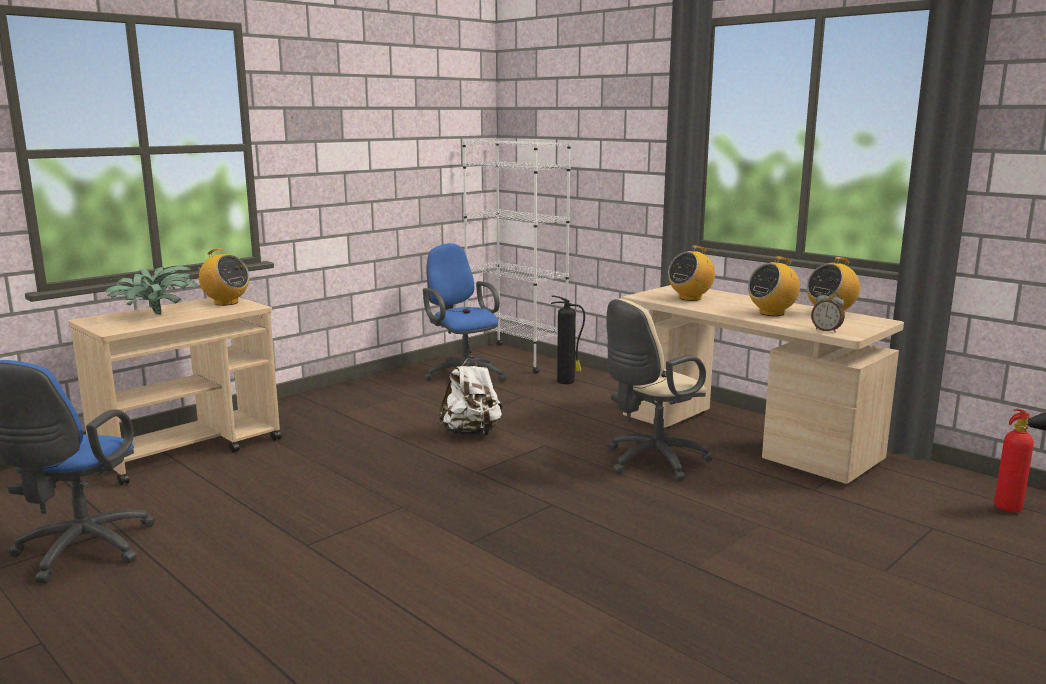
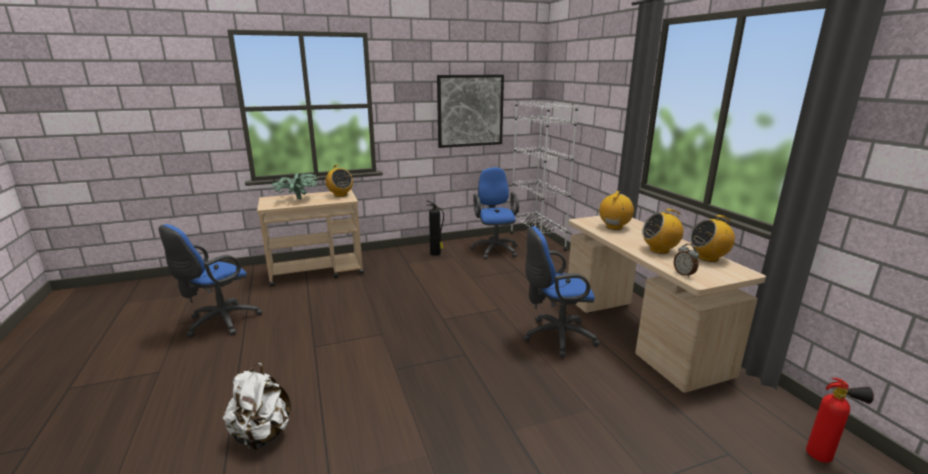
camera: 25 degrees right, 5 degrees up
(399, 155) = (470, 111): none -> picture
(471, 434) = (464, 291): white backpack -> white backpack (262, 435)
(567, 381) = (554, 264): fire extinguisher -> fire extinguisher (436, 253)
(651, 462) = (555, 337): beige office chair -> blue office chair
(690, 298) = (614, 227): radio -> radio turned 135 degrees clockwise

